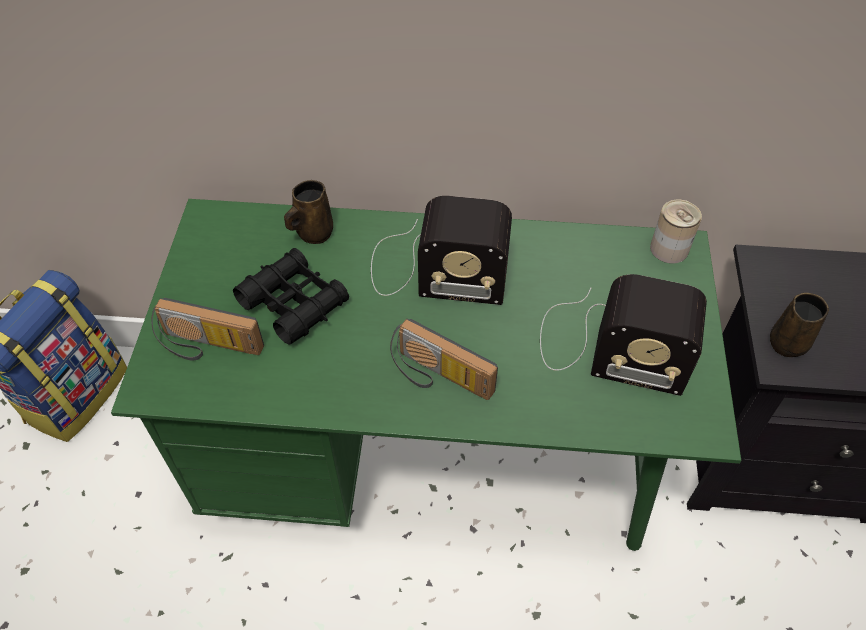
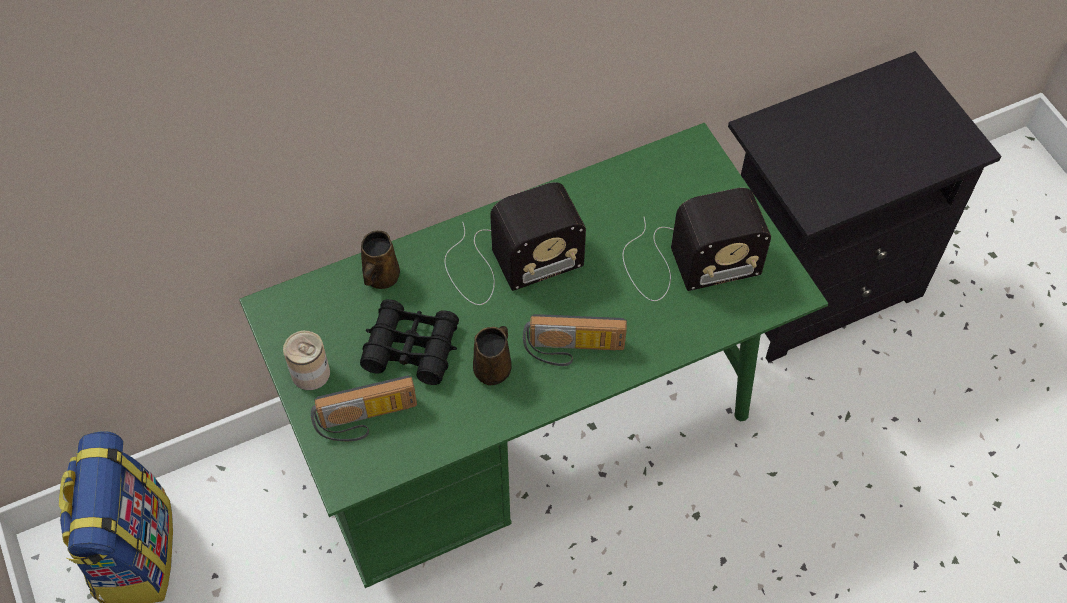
camera: 30 degrees left, 5 degrees up
(669, 248) = (684, 152): can -> can (310, 373)
(789, 342) = (812, 190): brown mug -> brown mug (493, 369)

